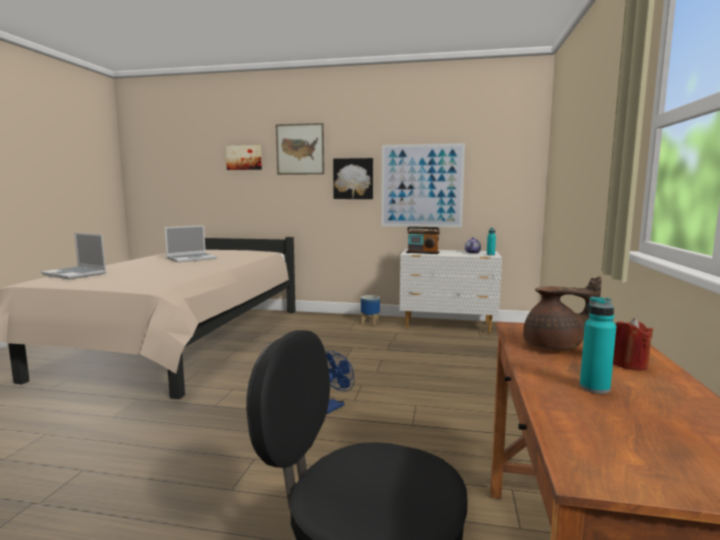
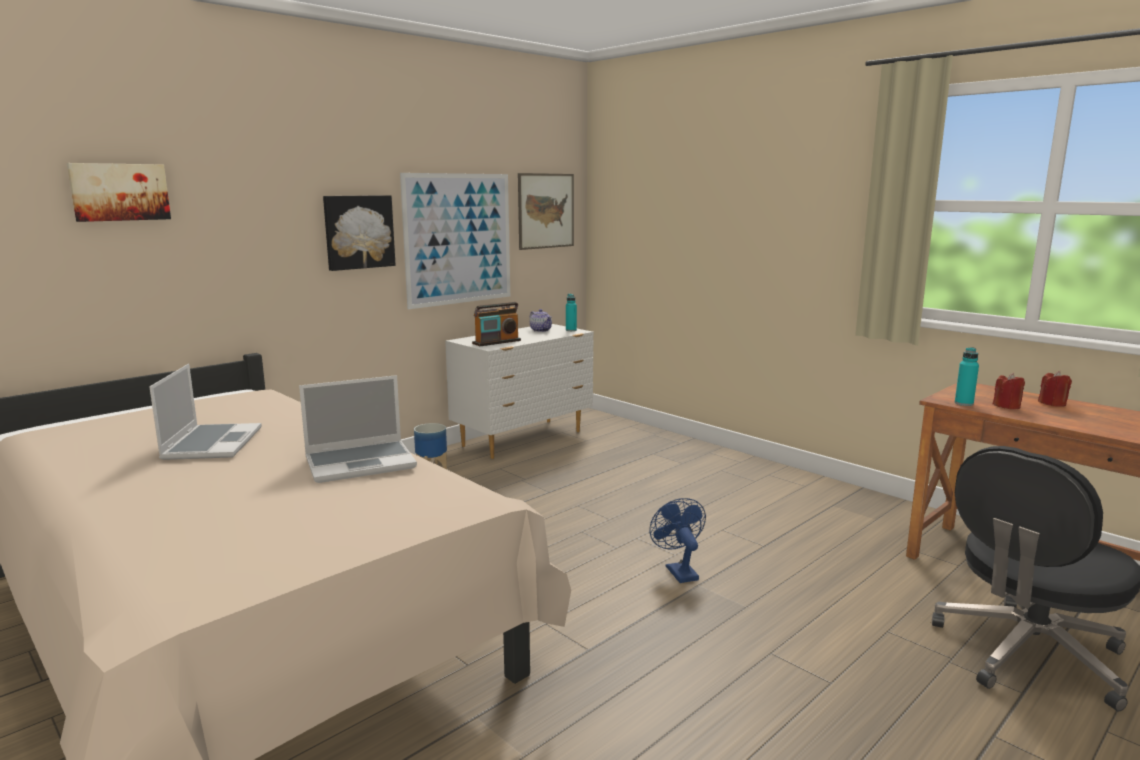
camera: 55 degrees left, 5 degrees up
(75, 274) = (172, 553): laptop -> laptop (361, 463)
(300, 149) = (254, 176): picture -> picture (546, 211)
(555, 347) = (1007, 406): brown teapot -> red candle
(594, 388) = (1099, 421): turquoise bottle -> turquoise bottle (963, 403)

